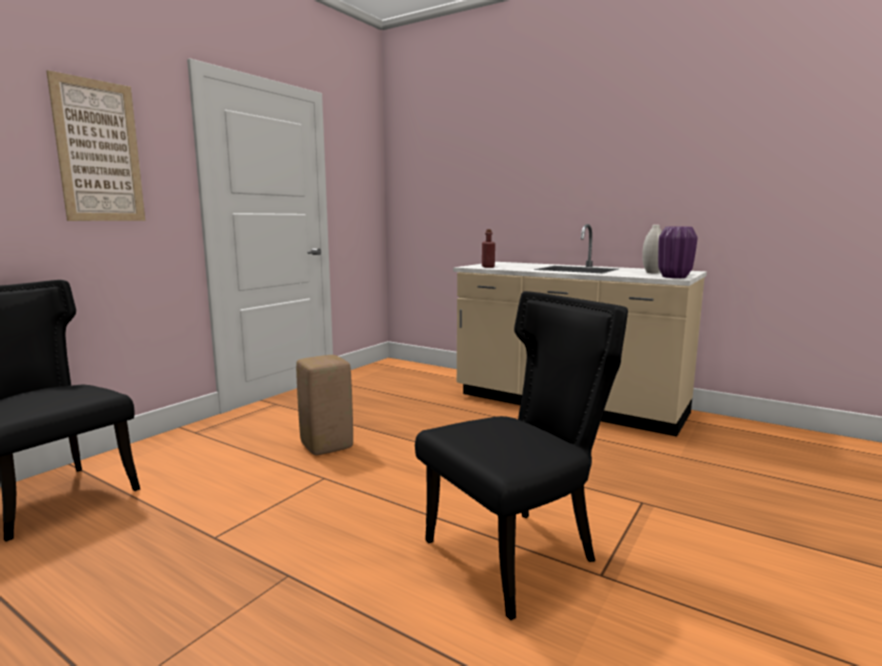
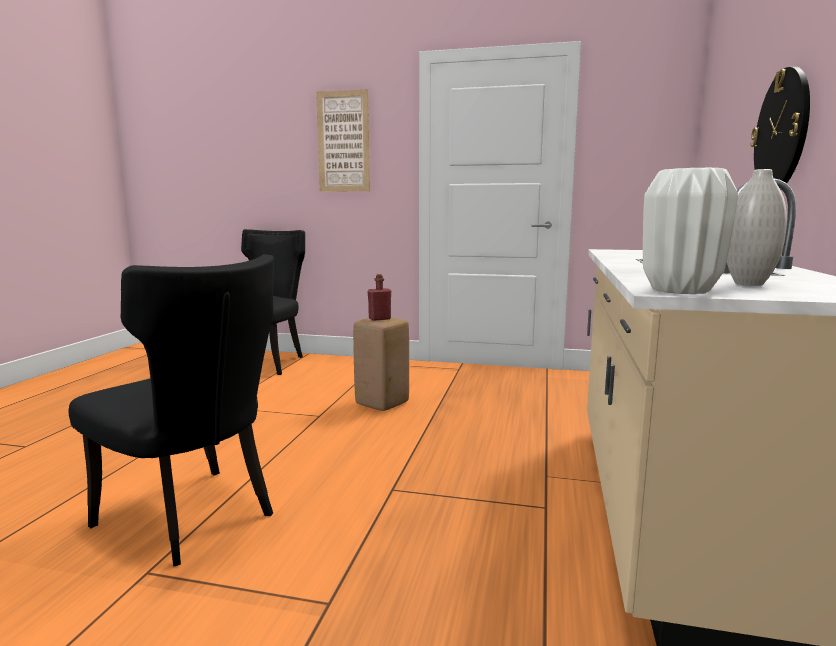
camera: 70 degrees right, 0 degrees up
(488, 267) = (624, 252): red bottle -> red bottle (379, 319)
(533, 196) = (782, 131): none -> wall clock
(674, 277) = (681, 290): purple vase -> white vase

